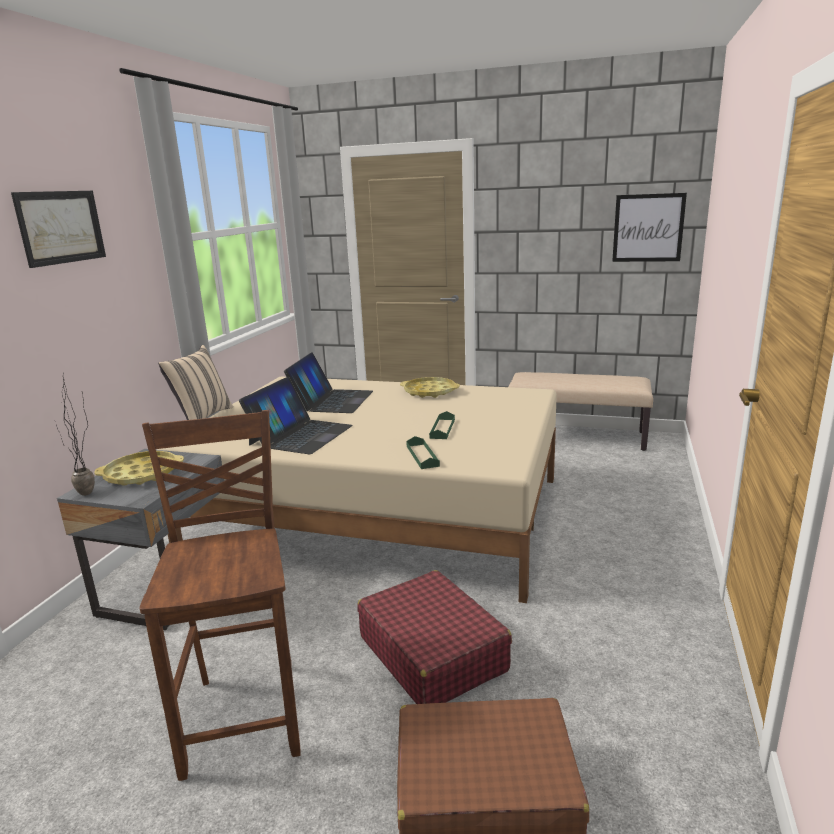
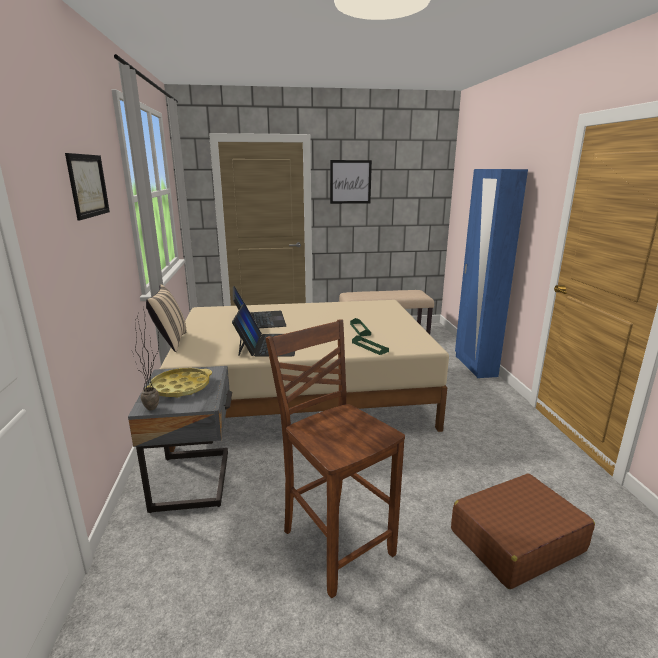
camera: 25 degrees left, 0 degrees up
(429, 392) = (321, 308): yellow tray -> none
(432, 653) = (417, 472): red suitcase -> none
(648, 228) = (420, 197): picture -> picture (350, 182)
(677, 512) = (475, 366): none -> blue wardrobe

